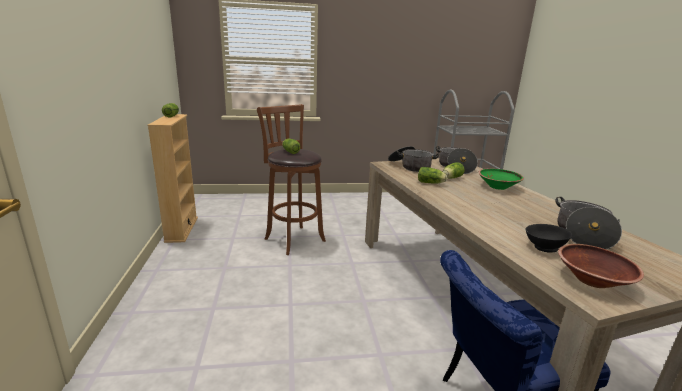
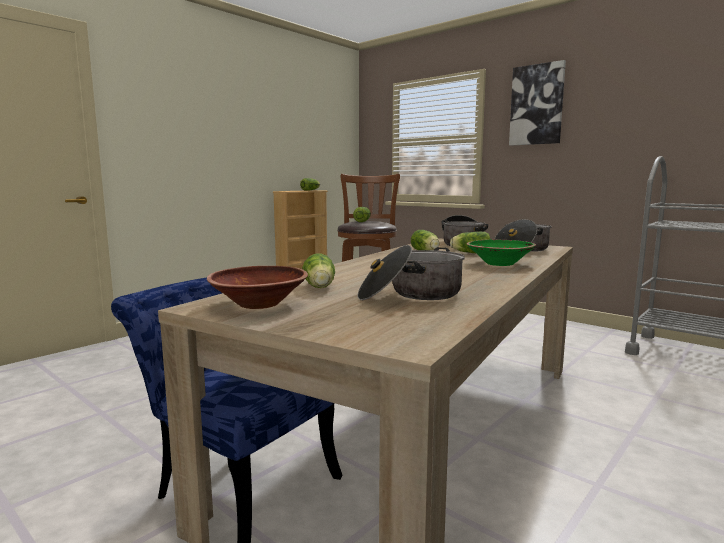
camera: 50 degrees right, 10 degrees down
(361, 42) = (537, 105): none -> picture
(543, 248) = (319, 287): black bowl -> lettuce

